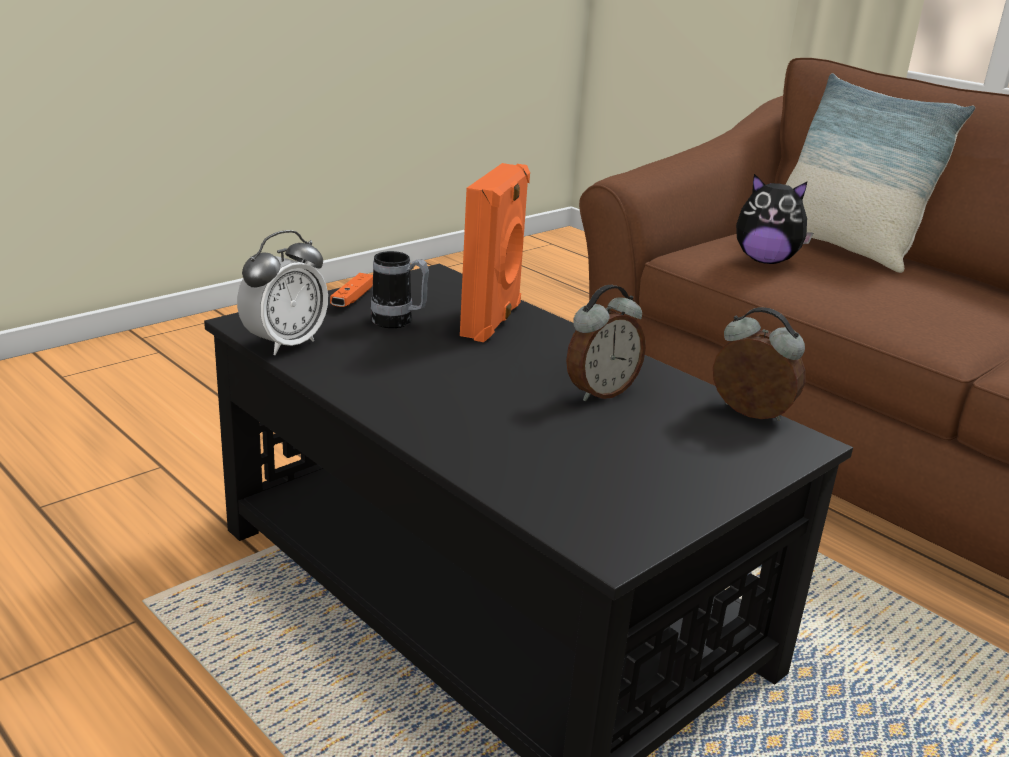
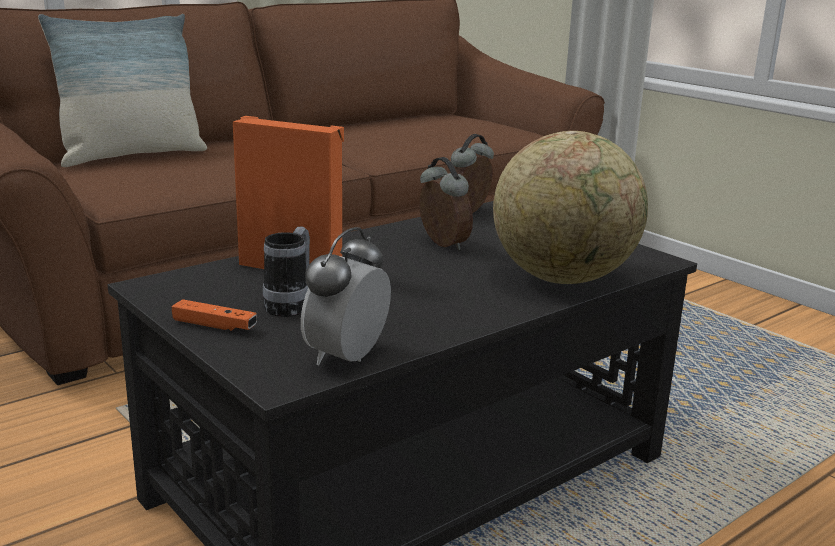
camera: 85 degrees left, 5 degrees down
(285, 344) = (347, 358): alarm clock -> alarm clock turned 105 degrees counterclockwise
(505, 461) = (563, 278): none -> globe
(765, 261) = (153, 178): plush toy -> none

